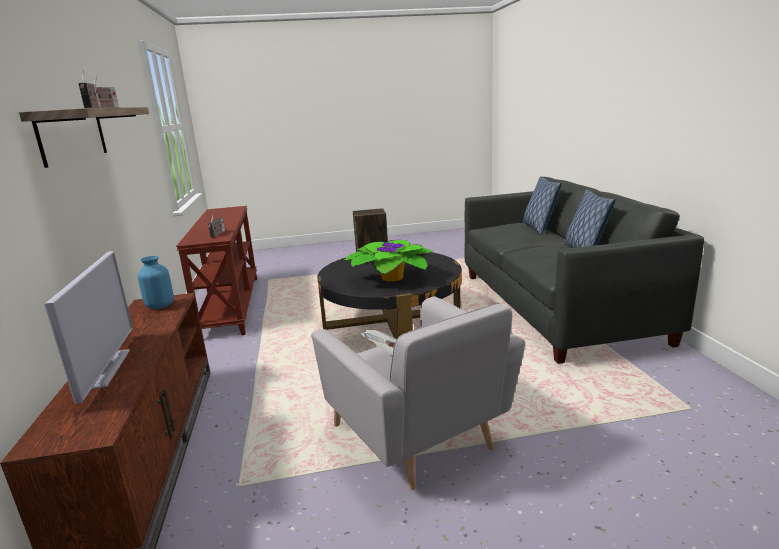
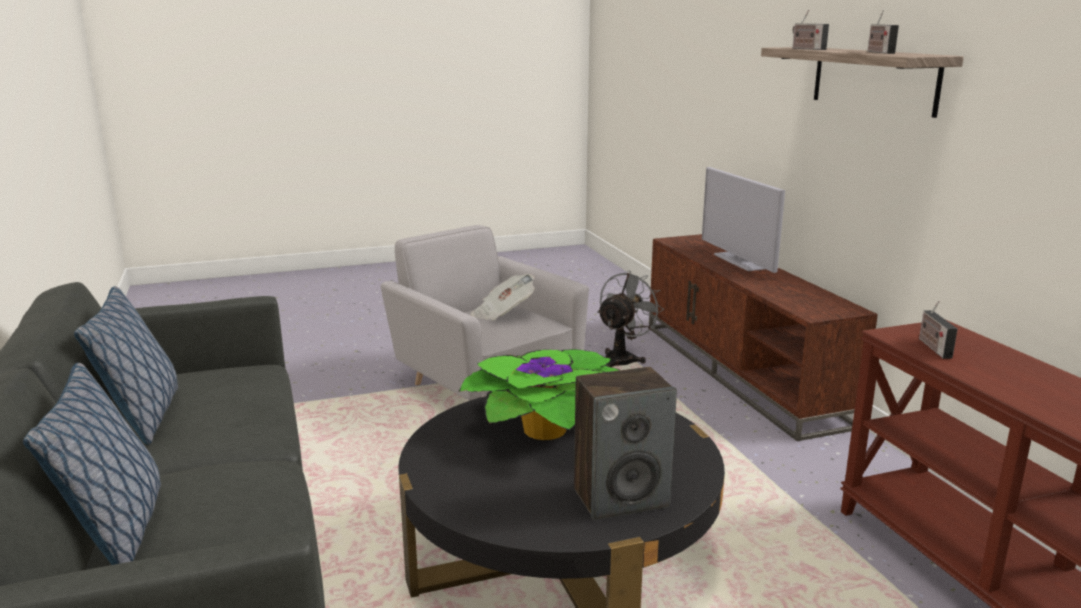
camera: 170 degrees right, 0 degrees up
(160, 306) = (816, 306): blue vase -> none
(249, 483) = (623, 359): none -> grey fan

